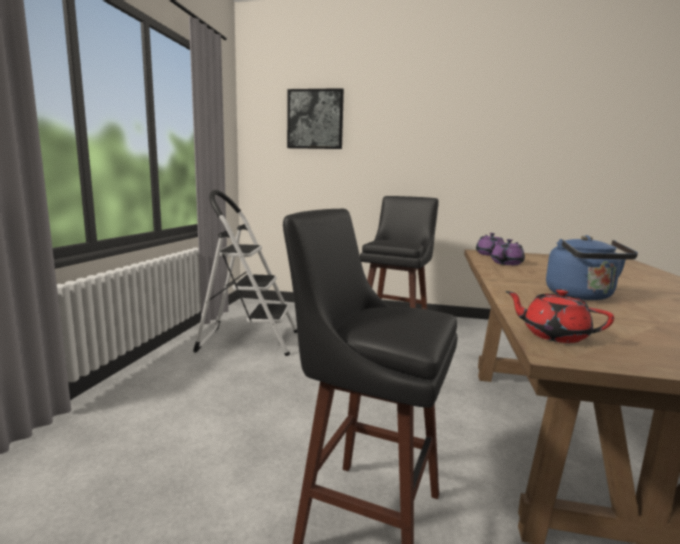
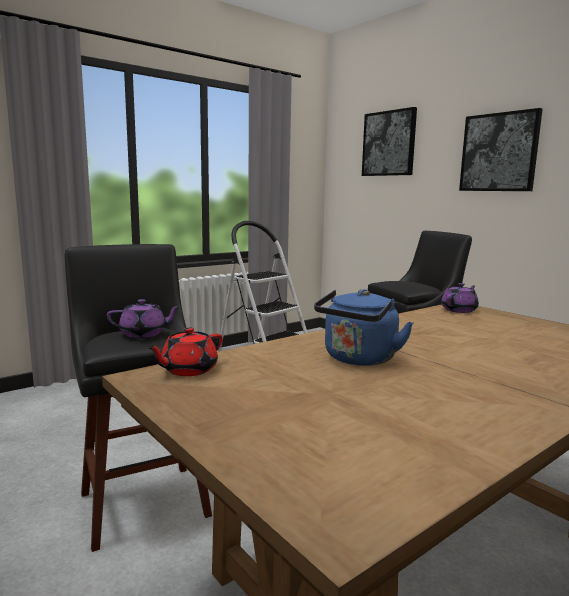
camera: 40 degrees right, 0 degrees up
(422, 134) = (499, 152): none -> picture
(507, 263) = (433, 321): purple teapot -> purple teapot (144, 334)
(553, 335) = (188, 370): red teapot -> red teapot turned 120 degrees counterclockwise

